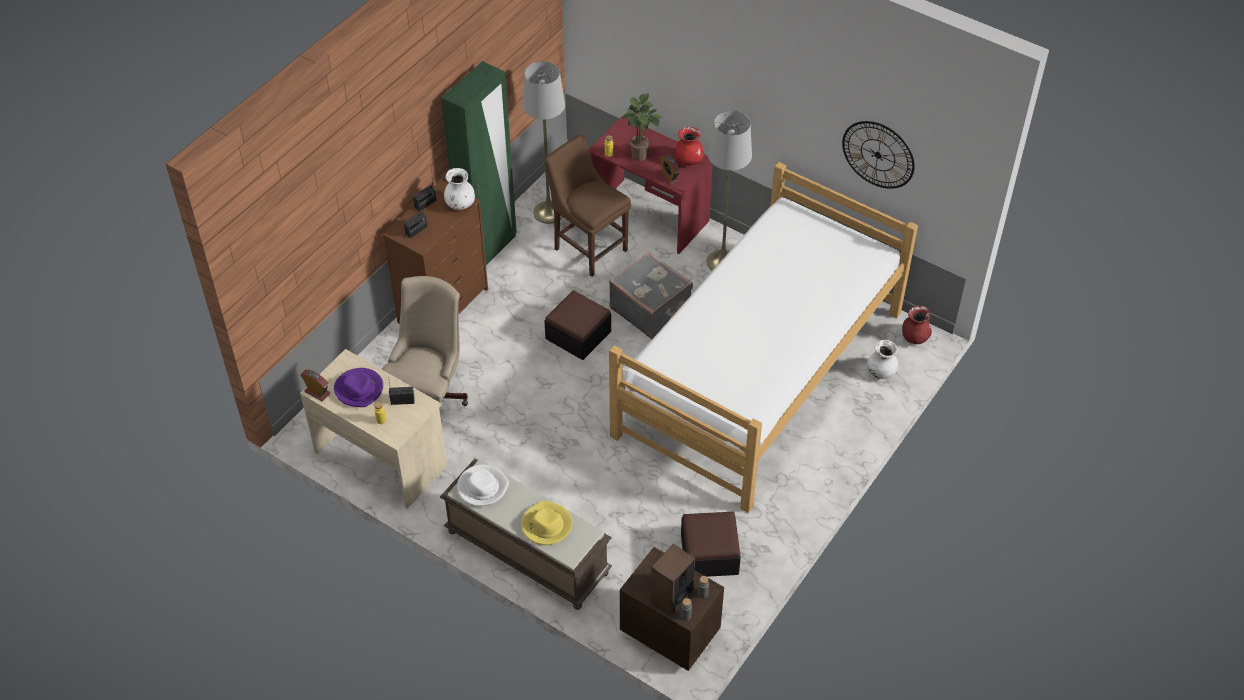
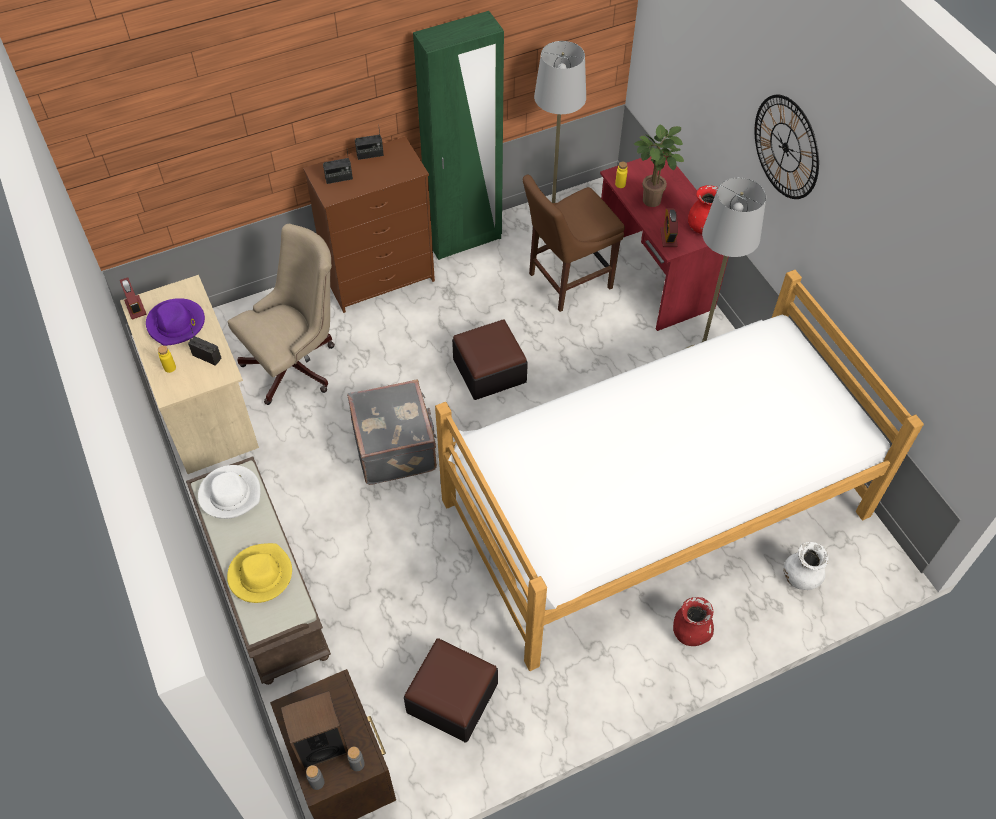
camera: 30 degrees right, 5 degrees up
(460, 204) = (404, 169): white vase -> none
(588, 247) = (566, 282): brown chair -> brown chair turned 105 degrees counterclockwise
(650, 309) = (585, 377): grey suitcase -> grey suitcase (396, 446)
(878, 154) = (907, 310): wall clock -> wall clock (786, 147)
(914, 337) = (870, 554): red vase -> red vase (690, 632)

